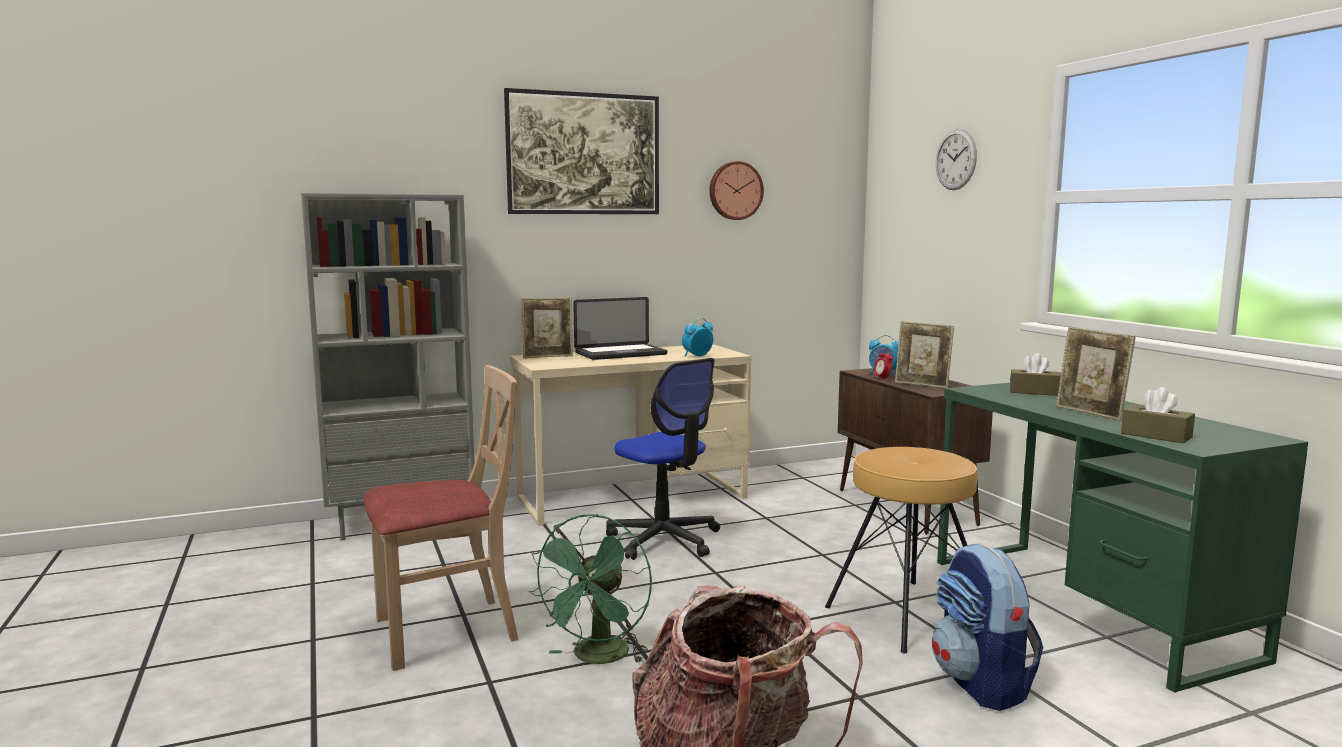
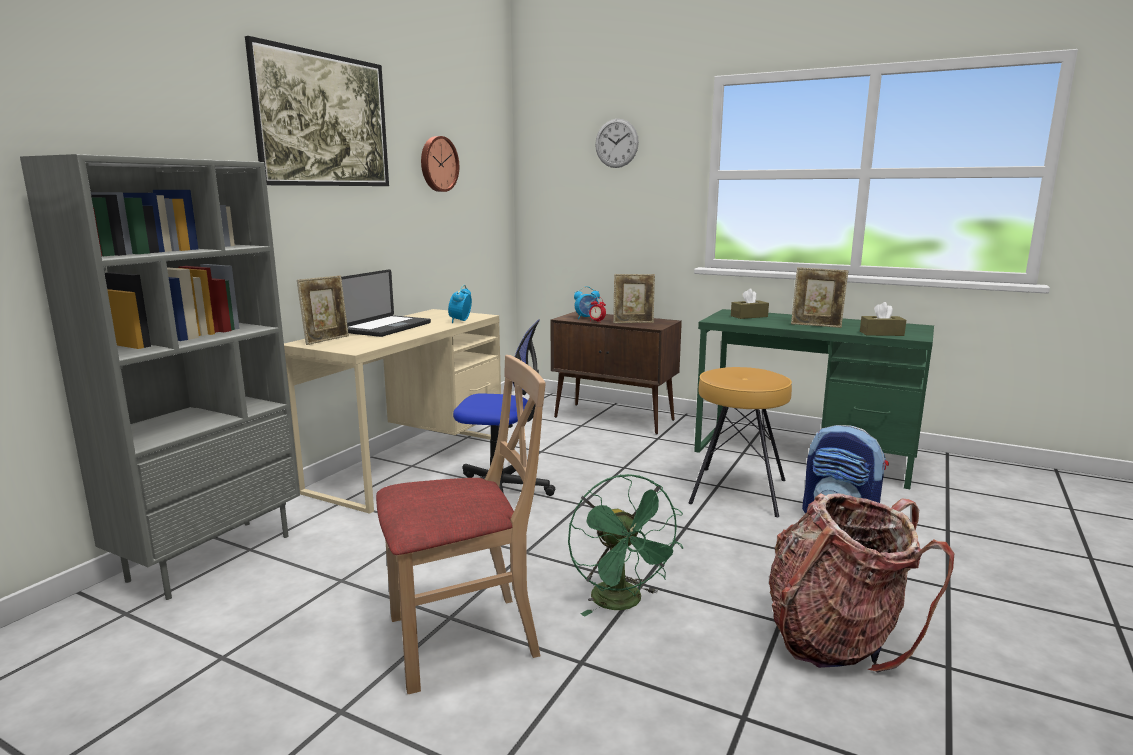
camera: 40 degrees left, 5 degrees up
(446, 631) = (463, 639): beige chair -> beige chair turned 45 degrees clockwise

